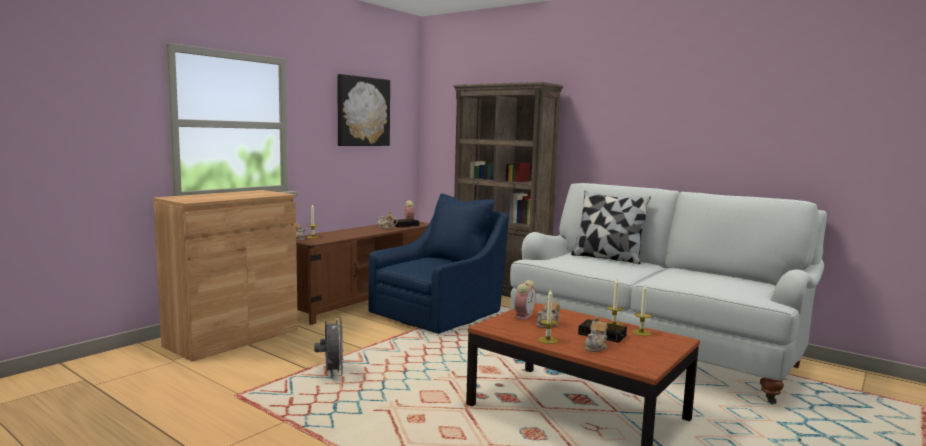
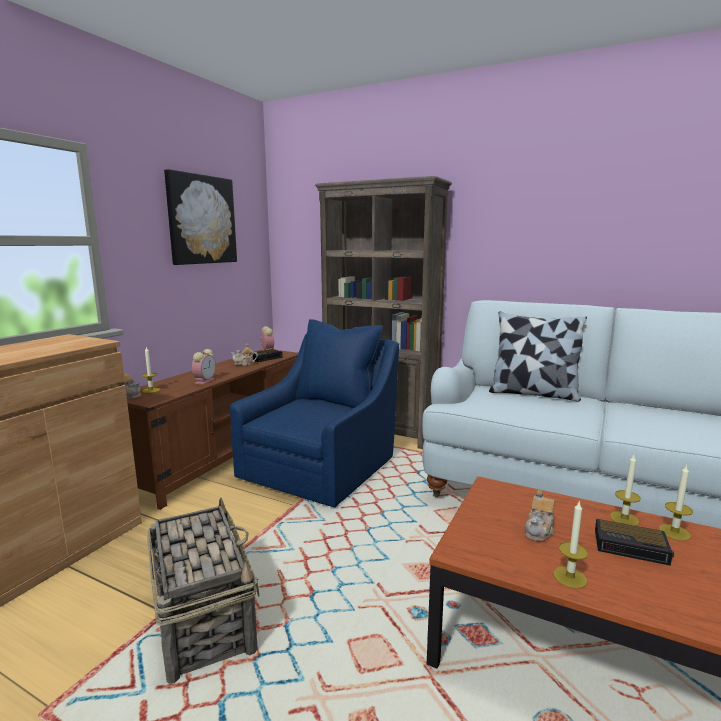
camera: 10 degrees left, 5 degrees up
(331, 374) = (203, 618): grey fan -> basket
(524, 316) = (492, 513): alarm clock -> alarm clock (205, 381)
(596, 347) = (652, 586): teapot -> none

